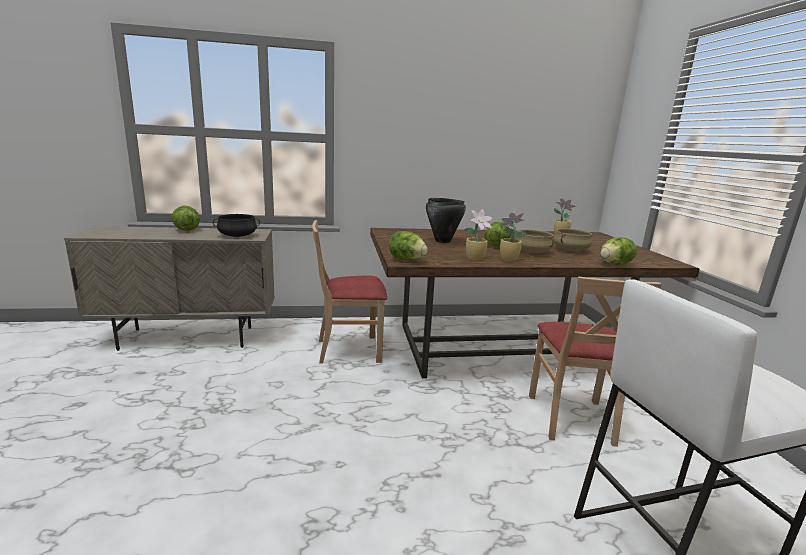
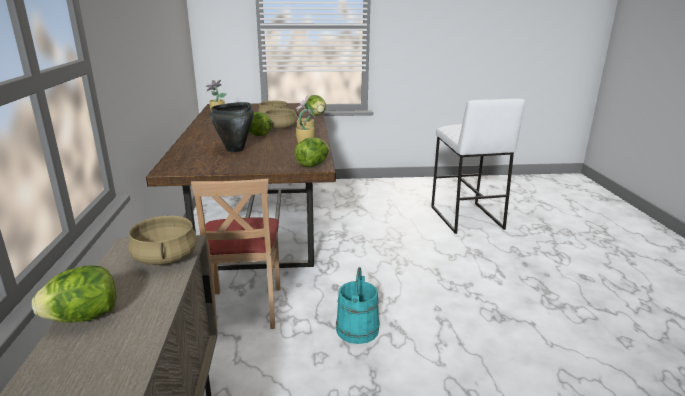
camera: 85 degrees left, 5 degrees up
(237, 236) = (166, 257): black cooking pot -> beige cooking pot
(309, 403) = (357, 329): none -> turquoise bucket
(571, 418) = (369, 217): beige chair -> none

